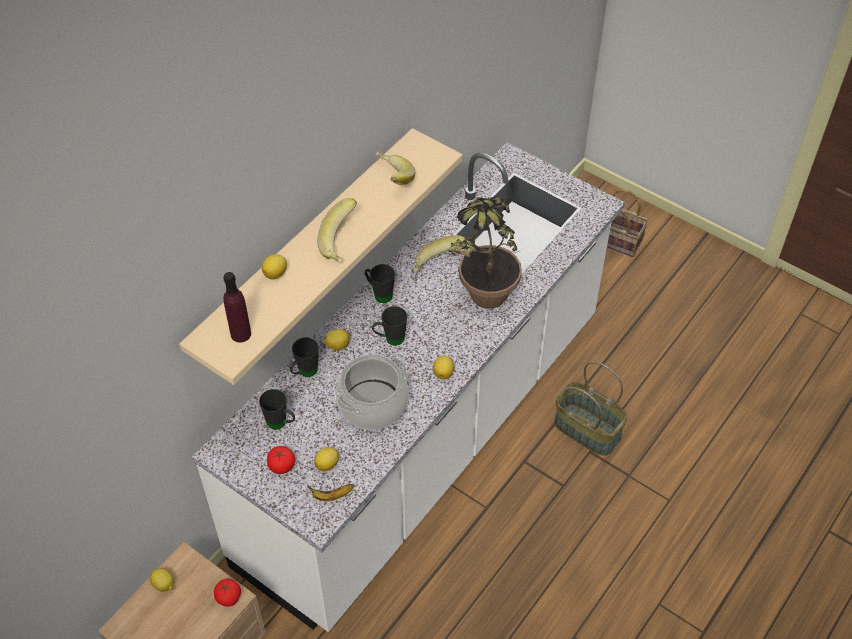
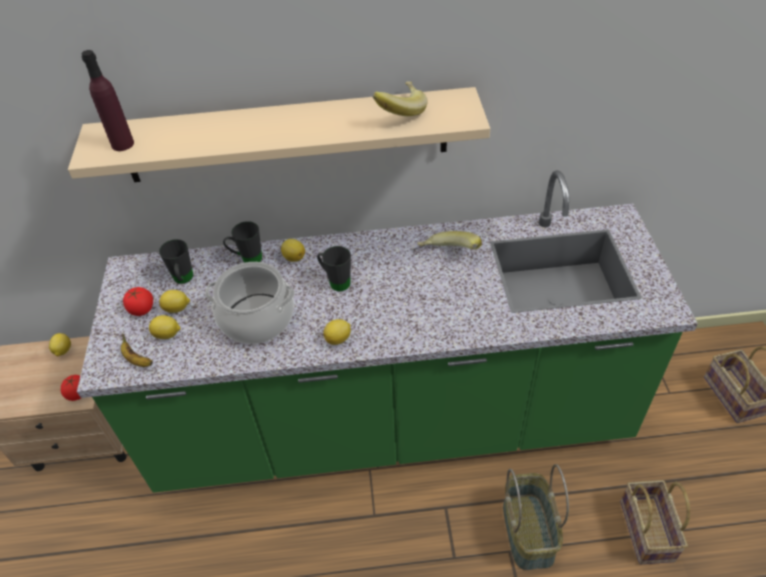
camera: 50 degrees right, 5 degrees down
(276, 273) = (211, 121): lemon -> lemon (177, 309)
(342, 243) = (288, 131): banana -> none
(379, 293) = (373, 244): black mug -> none
(426, 440) = (391, 423): white counter -> green counter
(481, 304) = (442, 310): potted plant -> none
(650, 369) = (648, 532): none -> basket

